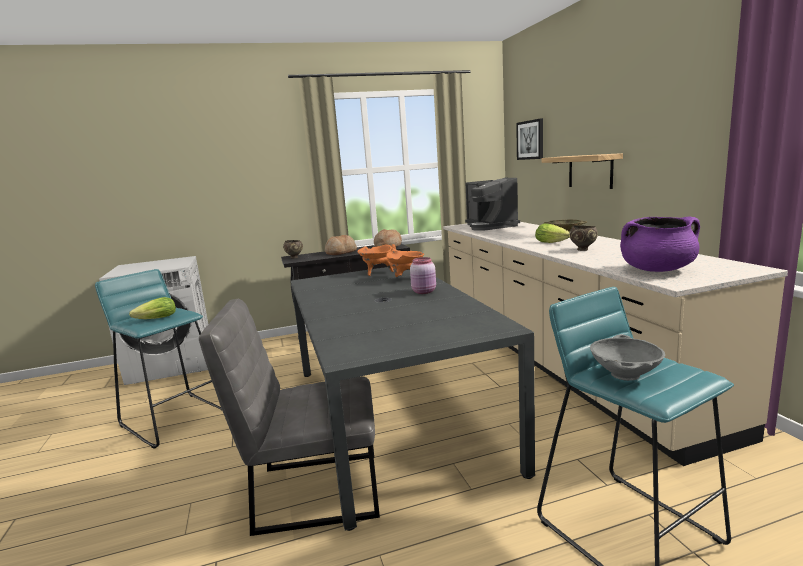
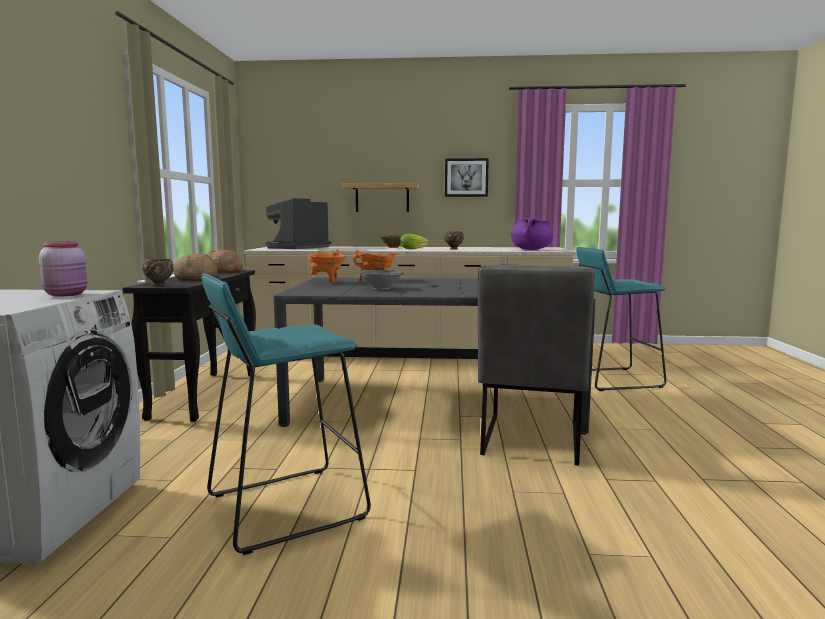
camera: 70 degrees left, 5 degrees down
(154, 319) = (308, 334): lettuce -> none
(424, 292) = (432, 281): pink jar -> pink jar (67, 294)
(490, 226) = (298, 248): coffee machine -> coffee machine turned 120 degrees clockwise
(530, 140) = (293, 167): picture -> picture (466, 177)
(625, 375) = (625, 282): grey bowl -> grey bowl (381, 288)

